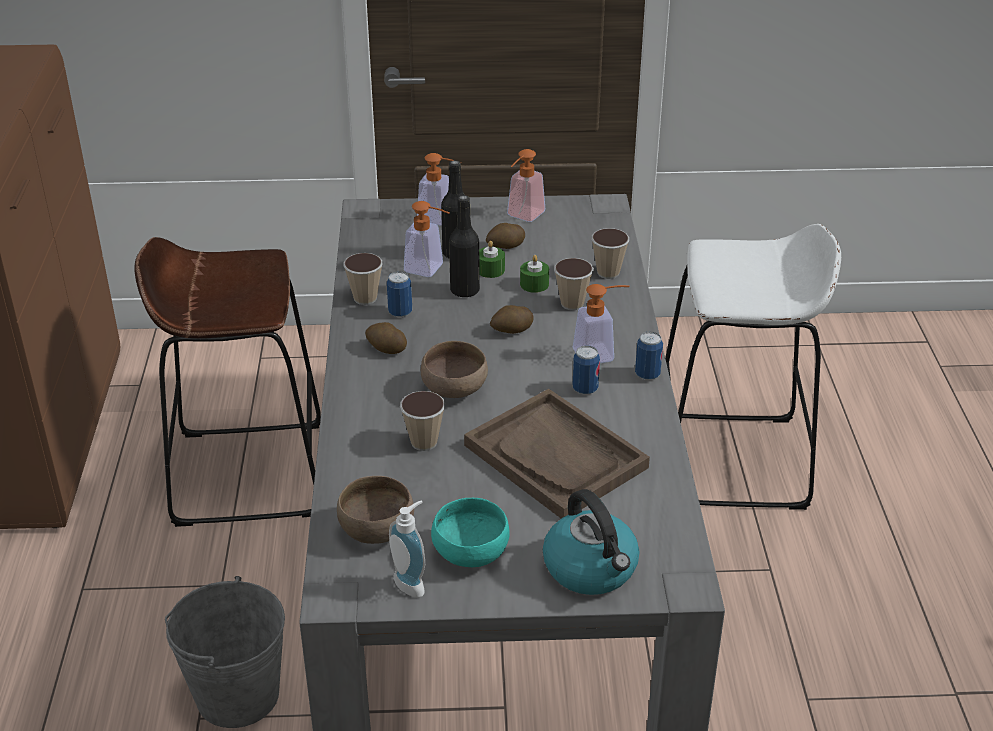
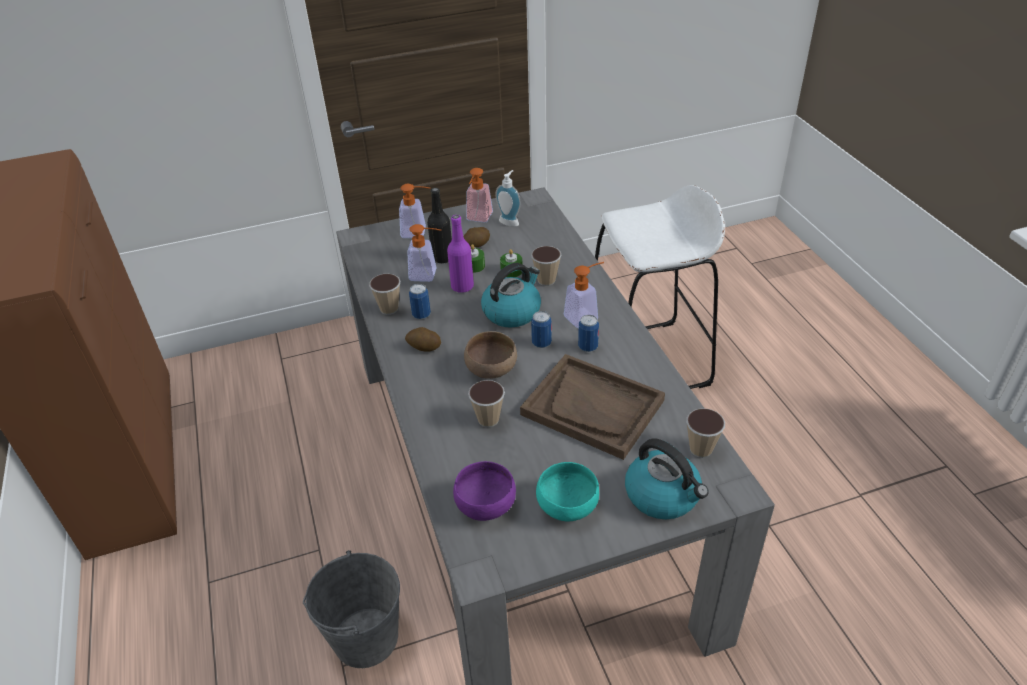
camera: 15 degrees left, 5 degrees up
(249, 473) = (306, 453): brown stool -> none
(377, 529) = (485, 504): brown bowl -> purple bowl
(412, 583) = (534, 544): soap dispenser -> soap dispenser (510, 221)
(465, 290) = (462, 286): black bottle -> purple bottle
(511, 331) = (512, 311): potato -> kettle
(608, 273) = (560, 251): cup -> cup (700, 449)
(647, 374) = (627, 325): can -> can (541, 343)

